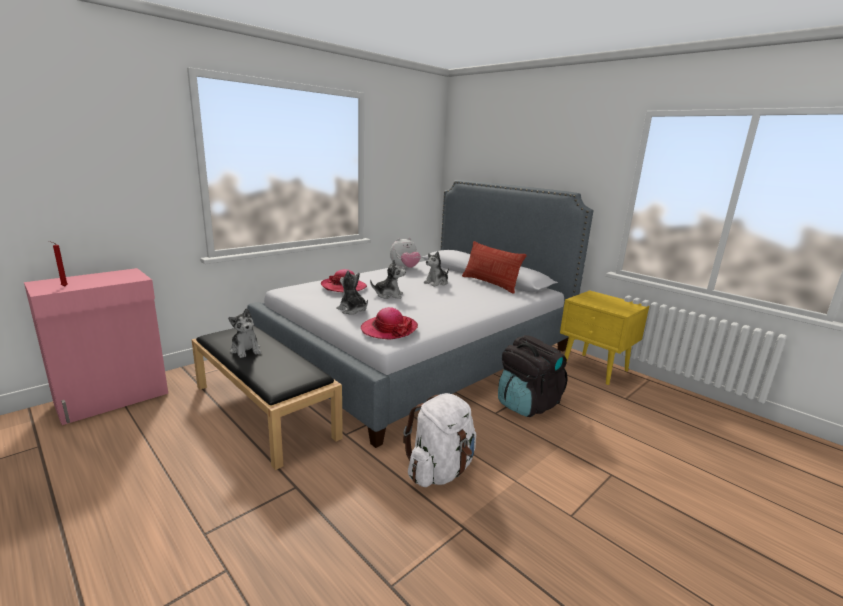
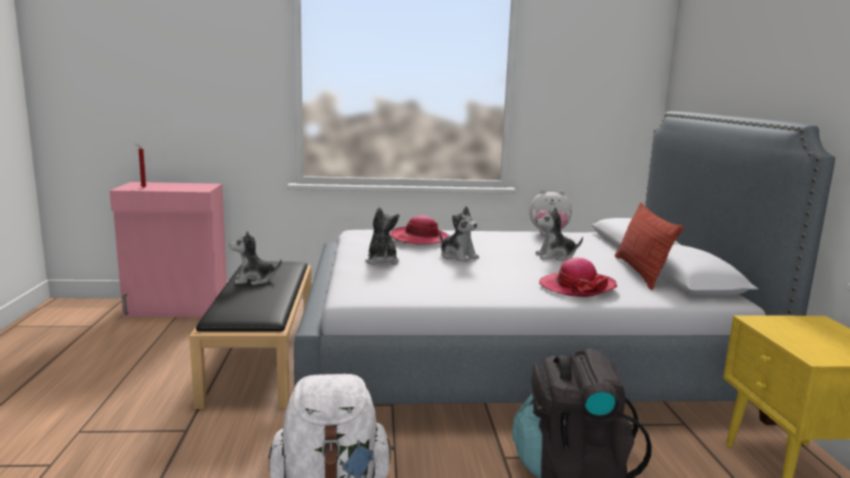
camera: 40 degrees right, 5 degrees down
(246, 350) = (254, 280): plush toy -> plush toy turned 75 degrees clockwise
(389, 329) = (376, 286): hat -> hat (577, 287)

